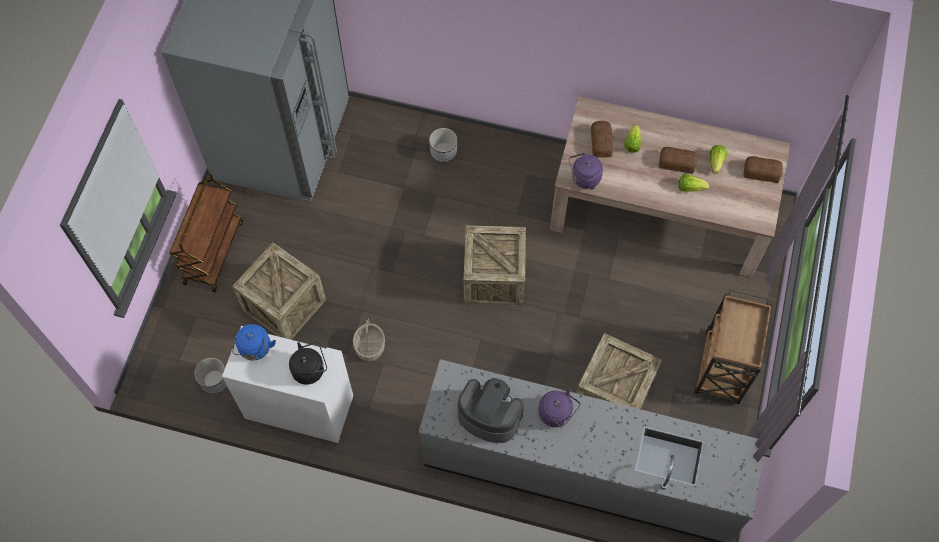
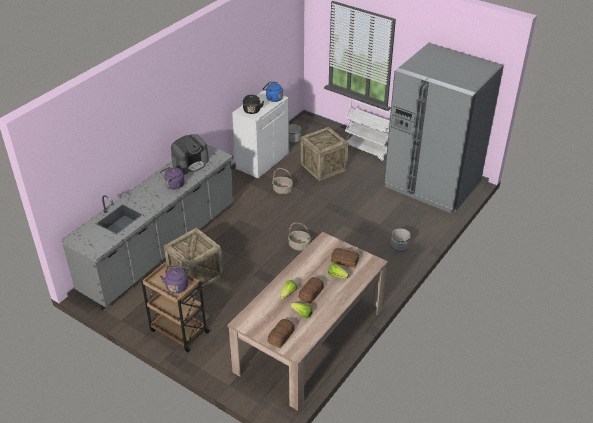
camera: 110 degrees right, 25 degrees down
(213, 251) = (367, 150): brown cart -> white cart
(494, 278) = (299, 245): crate -> basket
(584, 179) = (320, 245): purple kettle -> purple kettle (177, 286)

